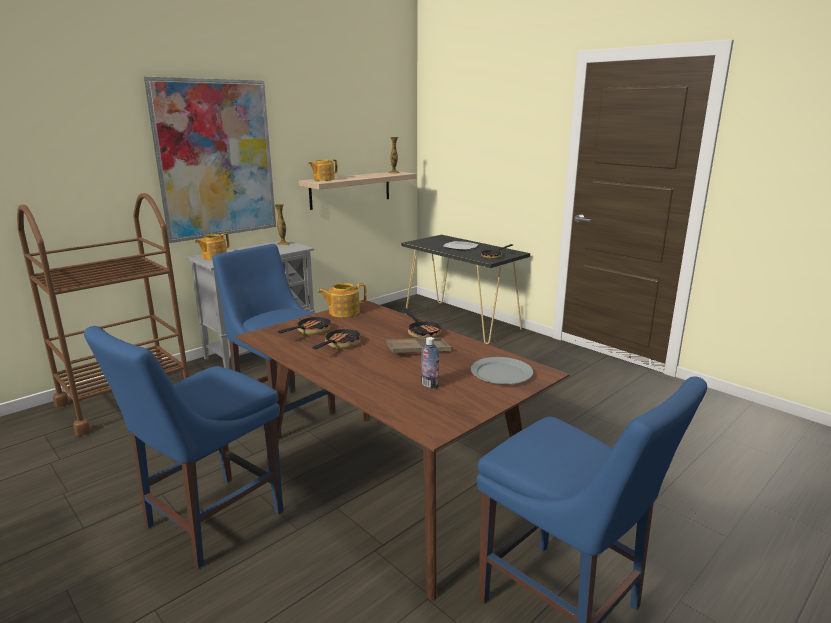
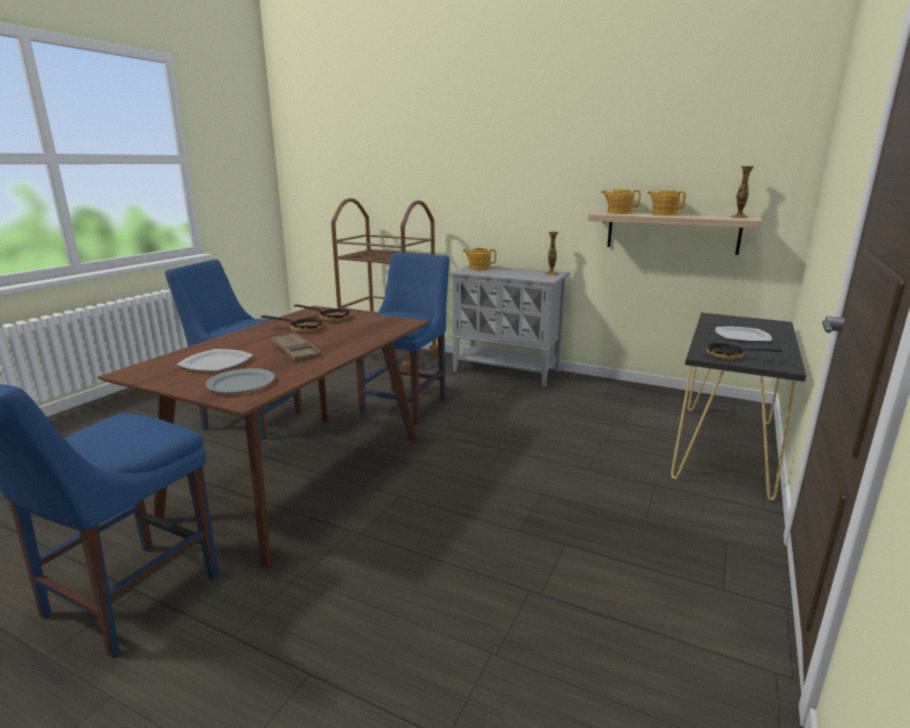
camera: 70 degrees right, 0 degrees up
(216, 159) = (511, 180): picture -> none
(343, 312) = (385, 320): teapot -> teapot (664, 214)
(421, 332) = (345, 347): frying pan -> none
(429, 385) = (216, 363): bottle -> plate

